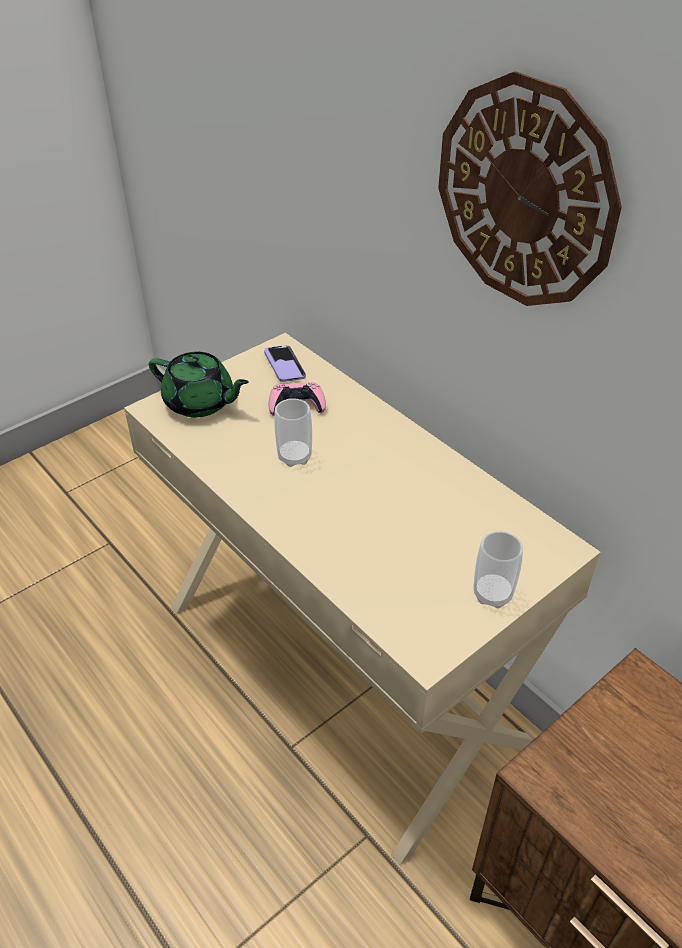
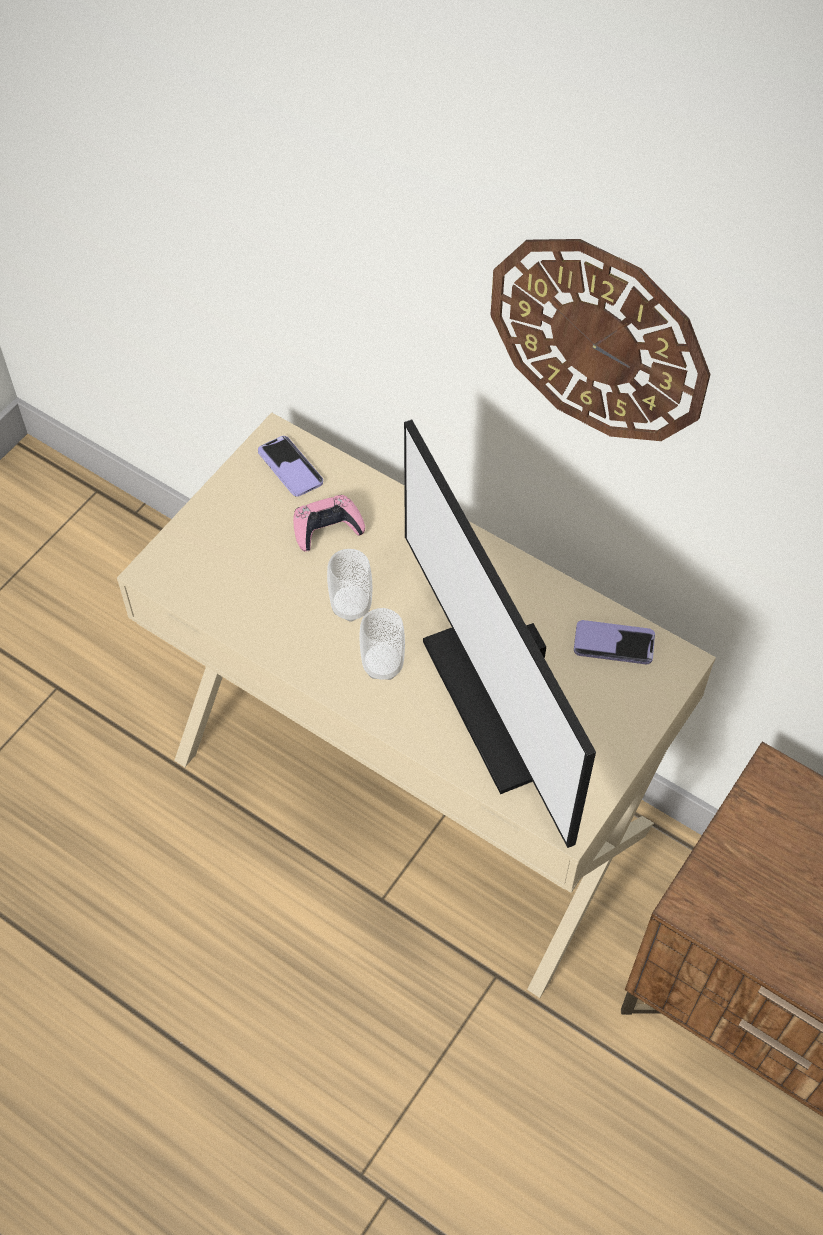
camera: 15 degrees left, 15 degrees up
(200, 403) = (209, 550): green teapot -> none
(394, 545) = (499, 700): none -> monitor
(492, 594) = (616, 736): cup -> cup (383, 664)
(509, 524) = (614, 644): none -> phone

